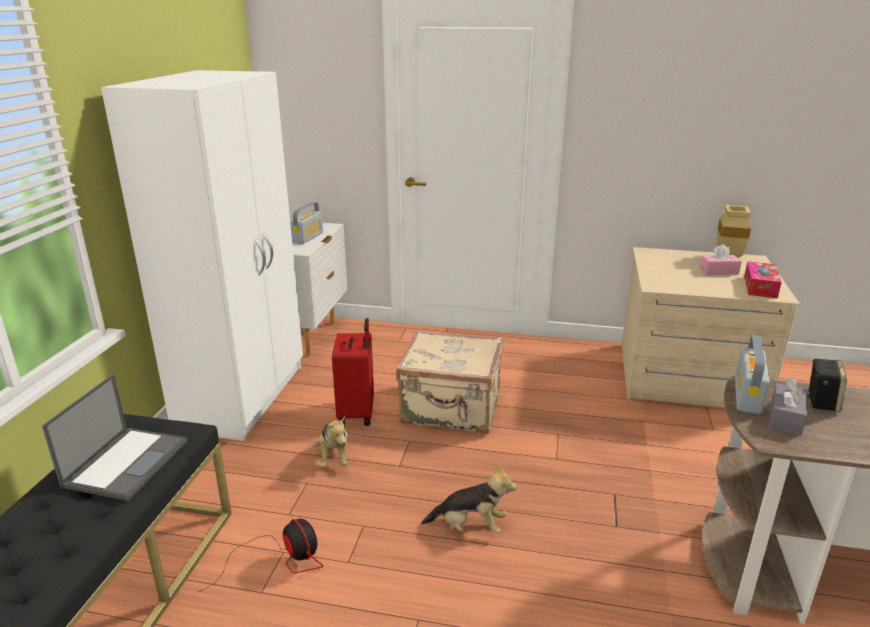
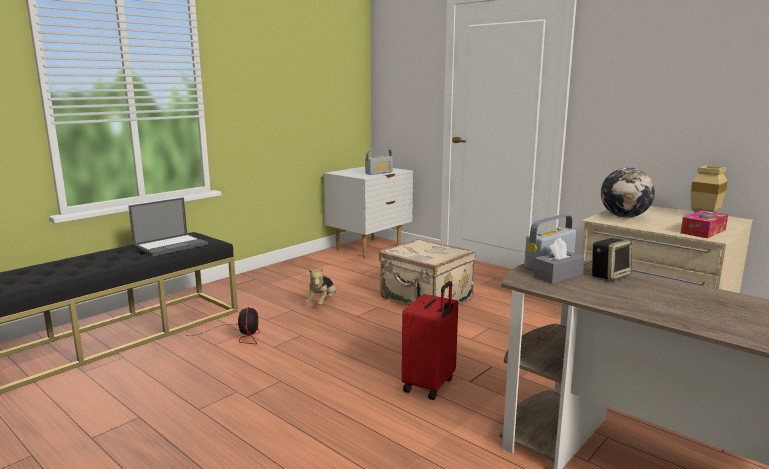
camera: 30 degrees right, 10 degrees down
(244, 396) = (304, 267): white wardrobe -> none
(357, 413) = (361, 288): red suitcase -> red suitcase (430, 385)
(470, 526) = (365, 353): plush toy -> none
(669, 275) = (624, 216): none -> globe
(718, 271) = (679, 220): pink tissue box -> none

